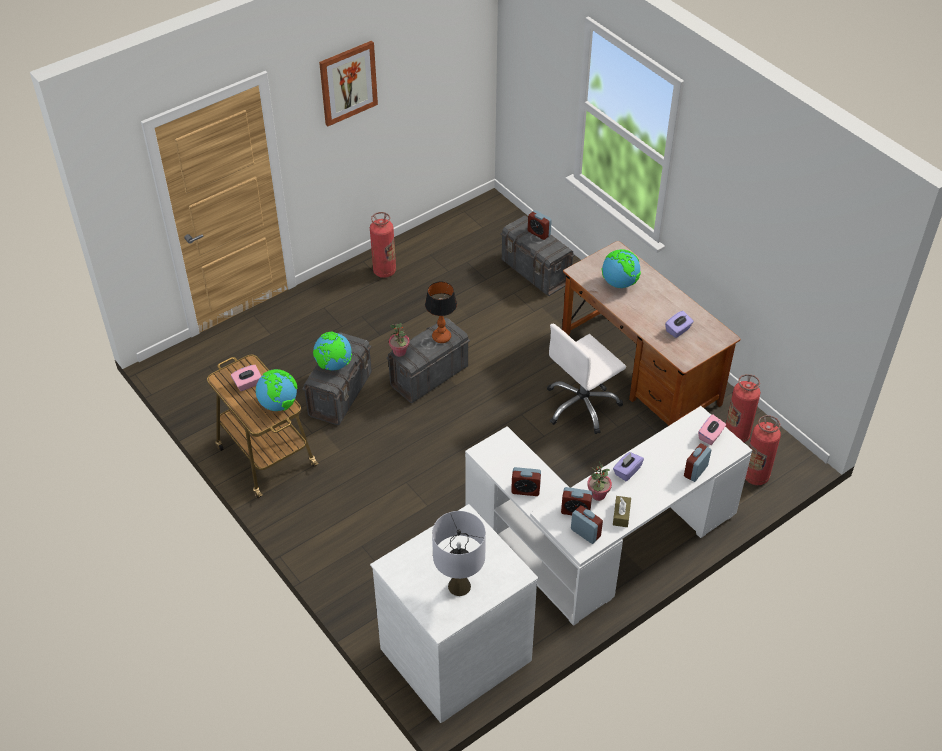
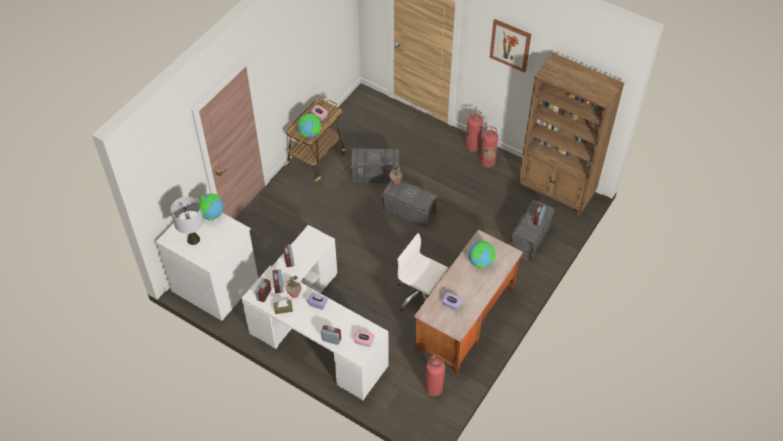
camera: 70 degrees right, 5 degrees up
(333, 365) = (371, 155): globe -> globe (211, 215)
(441, 337) = (417, 197): table lamp -> none
(470, 223) = (556, 191): none -> brown bookcase
(755, 476) = (402, 407): fire extinguisher -> fire extinguisher (472, 147)

